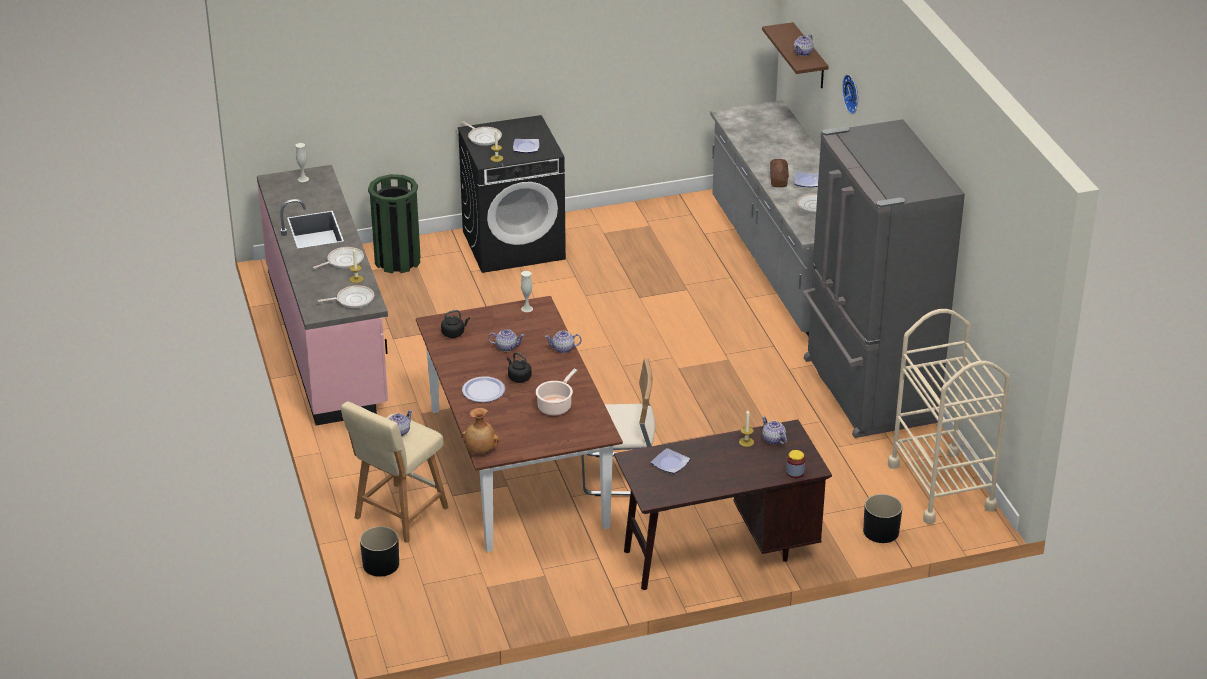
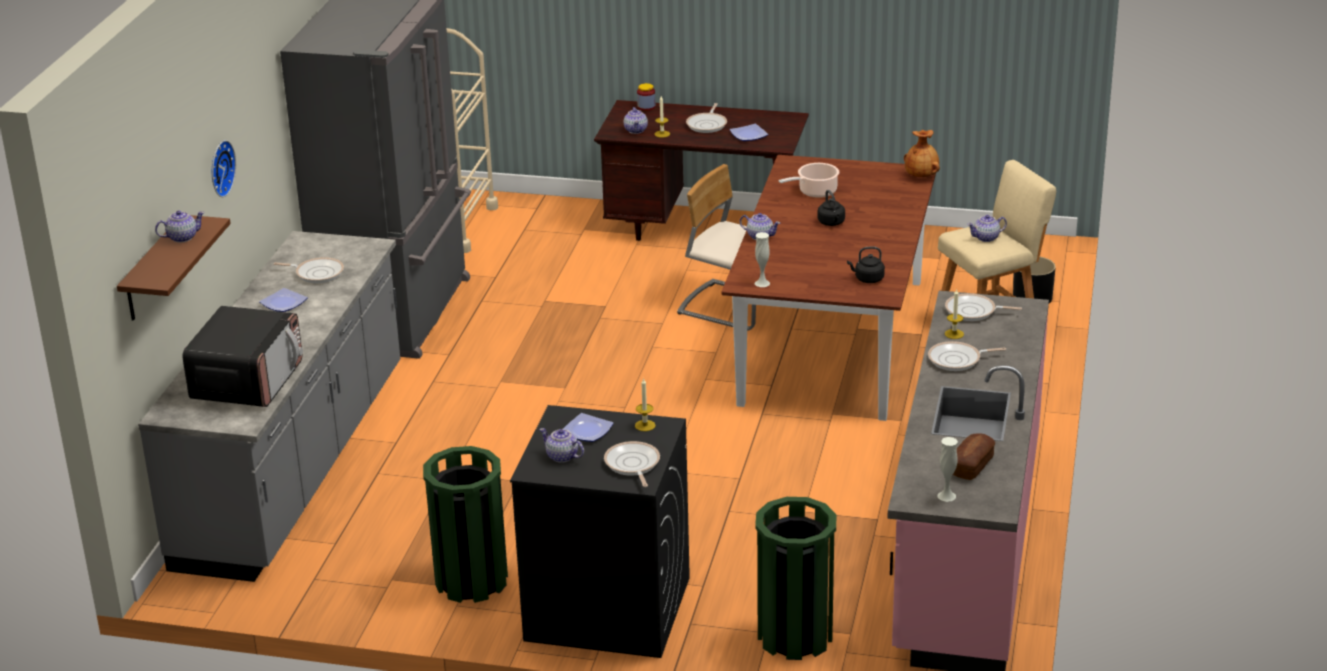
camera: 150 degrees left, 5 degrees down
(483, 390) = (878, 220): plate -> none
(506, 347) = (820, 252): teapot -> teapot (562, 456)
(604, 237) = (471, 581): none -> green trash can
(718, 466) = (707, 124): none -> frying pan
(757, 134) = (248, 381): none -> microwave
(778, 179) = (312, 315): bread -> bread (972, 466)
(881, 532) = (544, 210): black planter -> none

